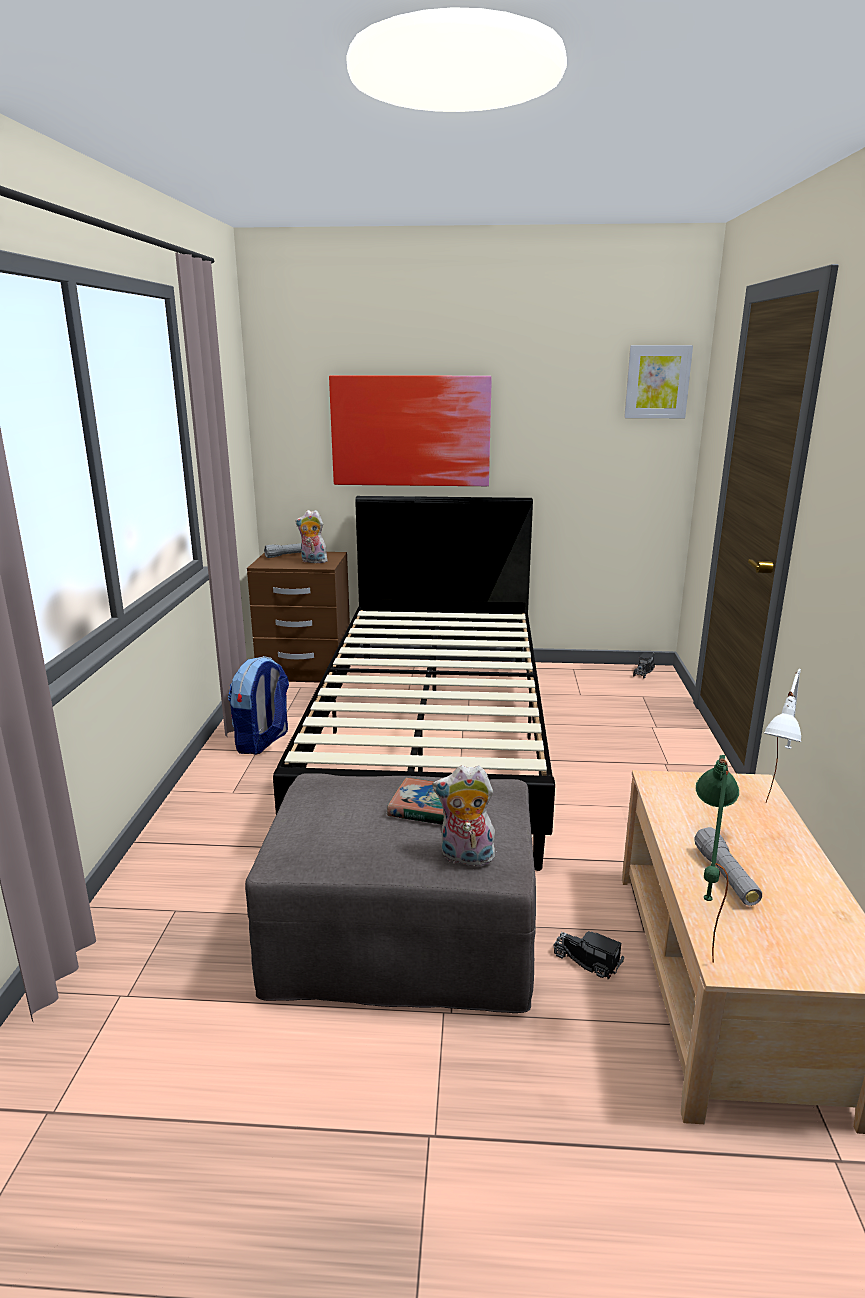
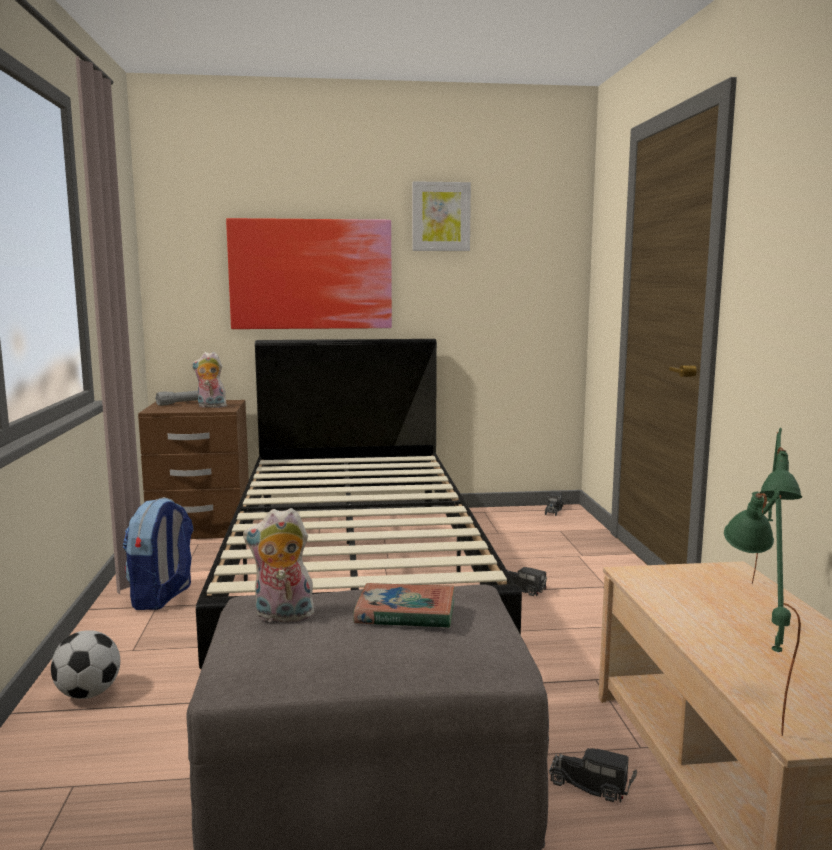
camera: 10 degrees left, 10 degrees down
(194, 831) = (89, 694): none -> football
(465, 858) = (458, 658): plush toy -> plush toy (282, 617)
(587, 761) = (524, 589): none -> toy truck
(657, 382) = (547, 227): picture -> picture (441, 217)
(726, 876) = (749, 652): grey flashlight -> none
(772, 822) = (767, 600): white table lamp -> green table lamp

